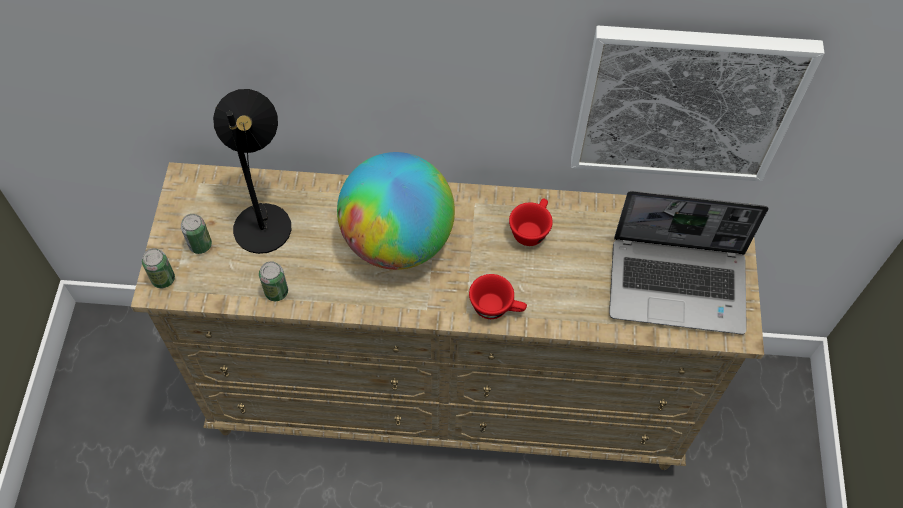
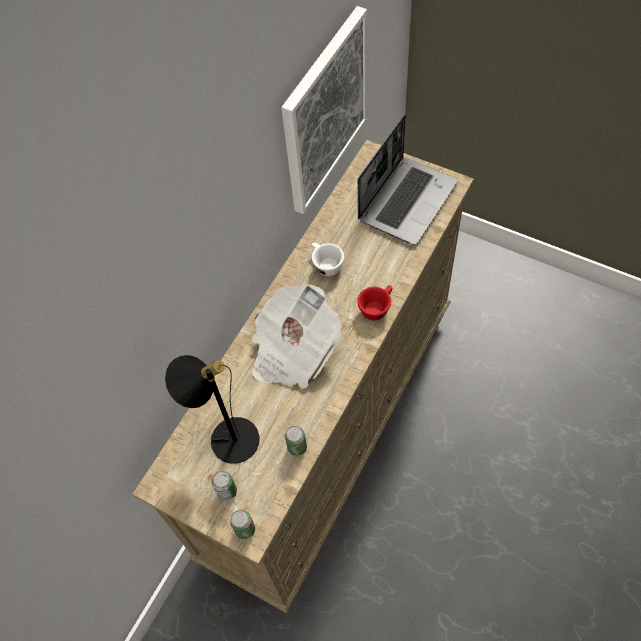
camera: 60 degrees left, 0 degrees up
(397, 241) = (293, 350): globe -> newspaper
(531, 229) = (325, 265): red cup -> white cup

